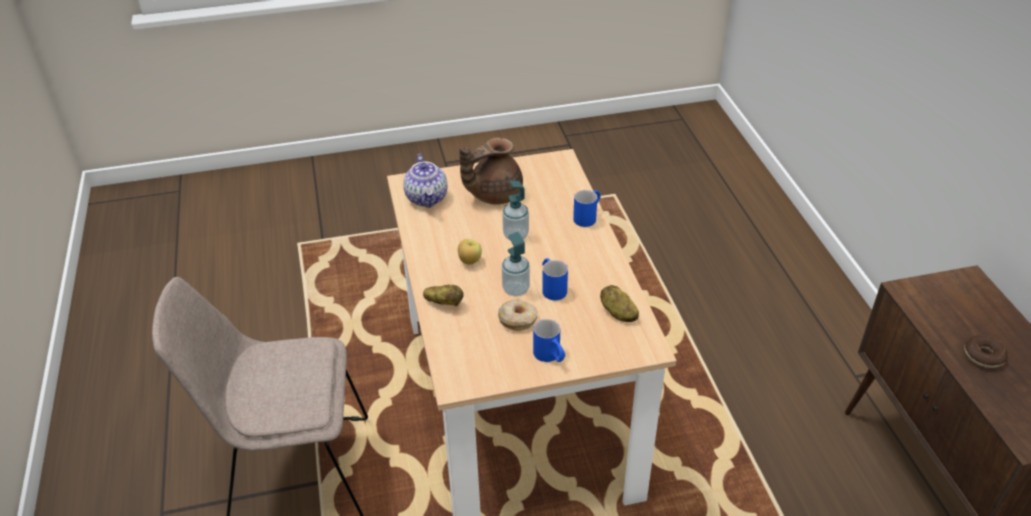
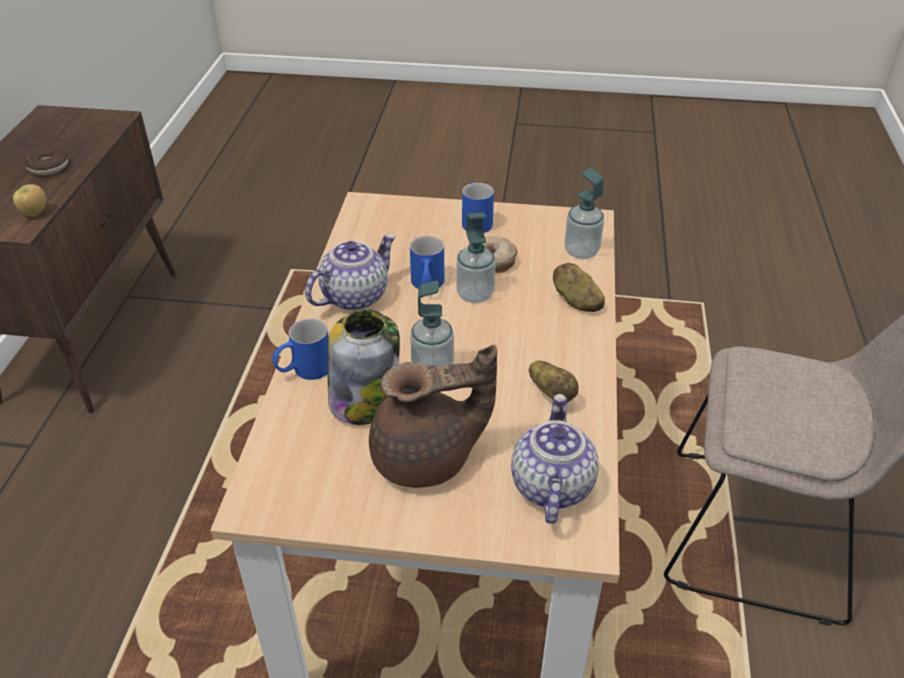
camera: 160 degrees left, 0 degrees up
(453, 348) = (581, 252): none -> soap dispenser
(469, 261) = (520, 347): apple -> apple (35, 213)
(543, 211) = (364, 399): none -> jar
(595, 267) = (354, 296): none -> teapot
(618, 313) = (370, 241): potato -> potato (552, 393)

